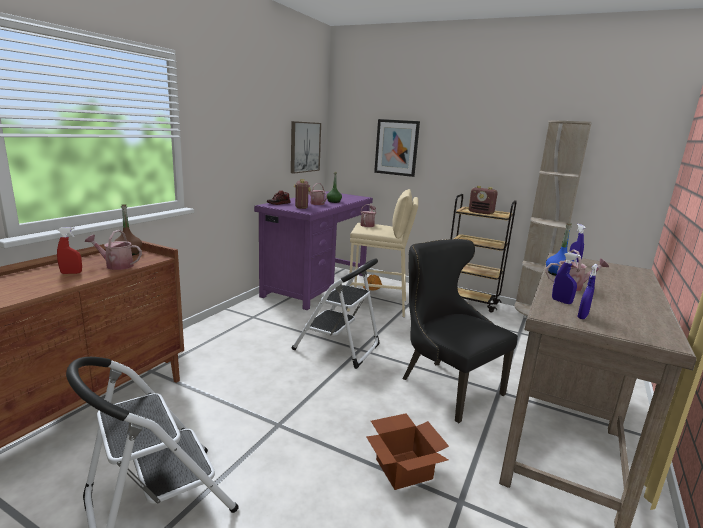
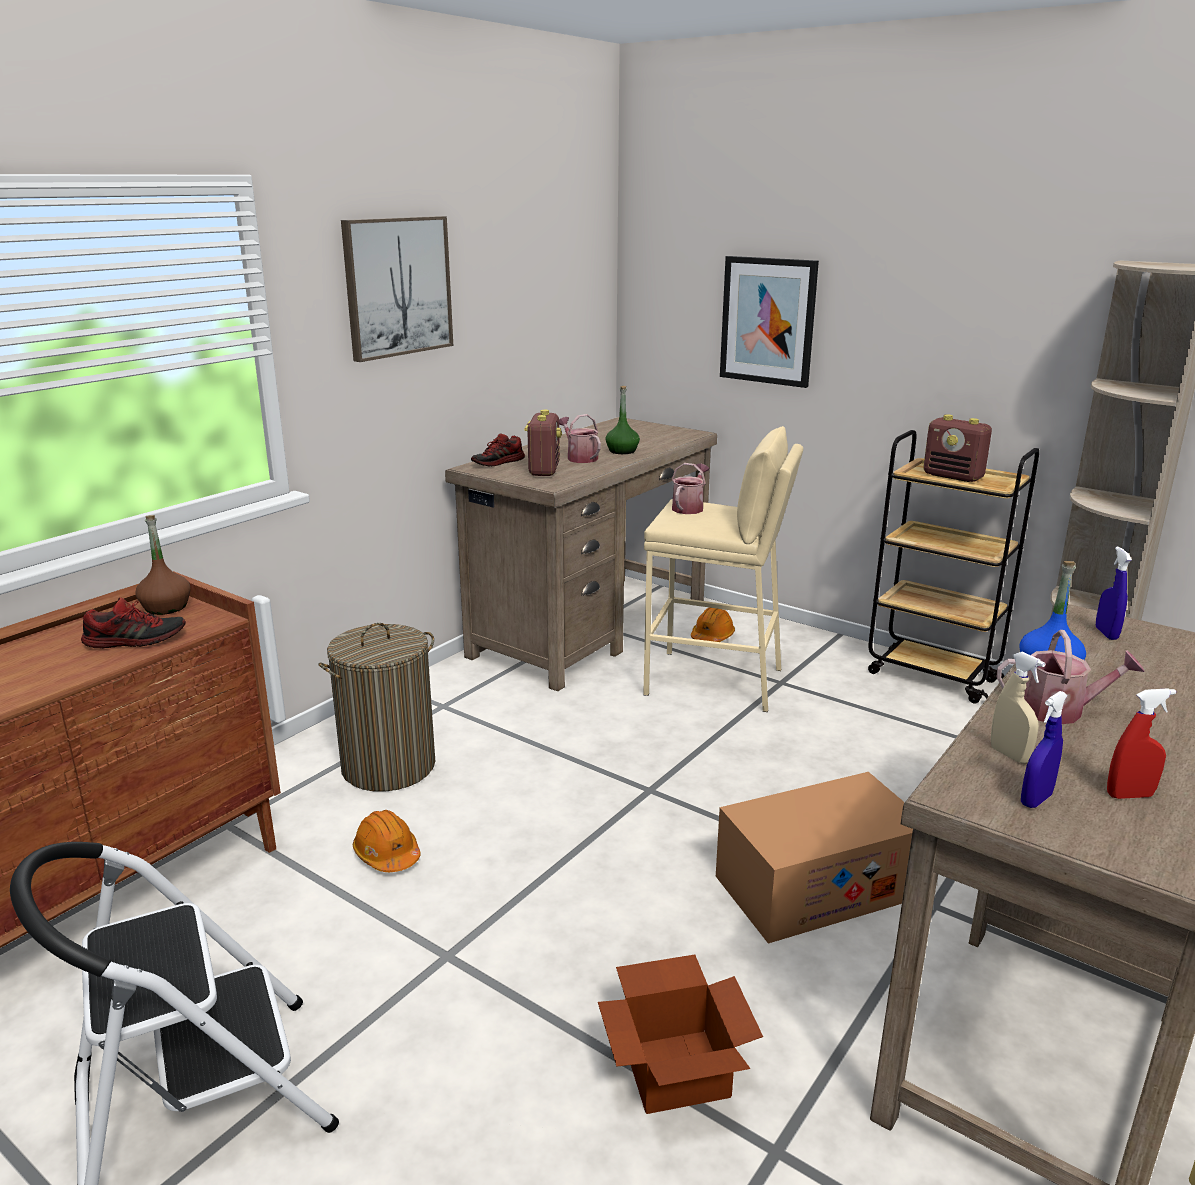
camera: 10 degrees right, 5 degrees up
(71, 273) = (52, 660): red spray bottle -> red spray bottle (1129, 795)
(116, 265) = (135, 640): watering can -> shoe
(231, 343) = (389, 766): none -> laundry basket
(238, 381) = (387, 854): none -> orange hard hat
(304, 147) = (562, 327): picture -> picture (397, 287)
(316, 285) = (590, 627): purple desk -> brown desk
(339, 348) = (606, 785): step ladder -> none
(446, 386) = (817, 886): black chair -> cardboard box
(561, 301) = (1009, 755): blue spray bottle -> beige spray bottle

